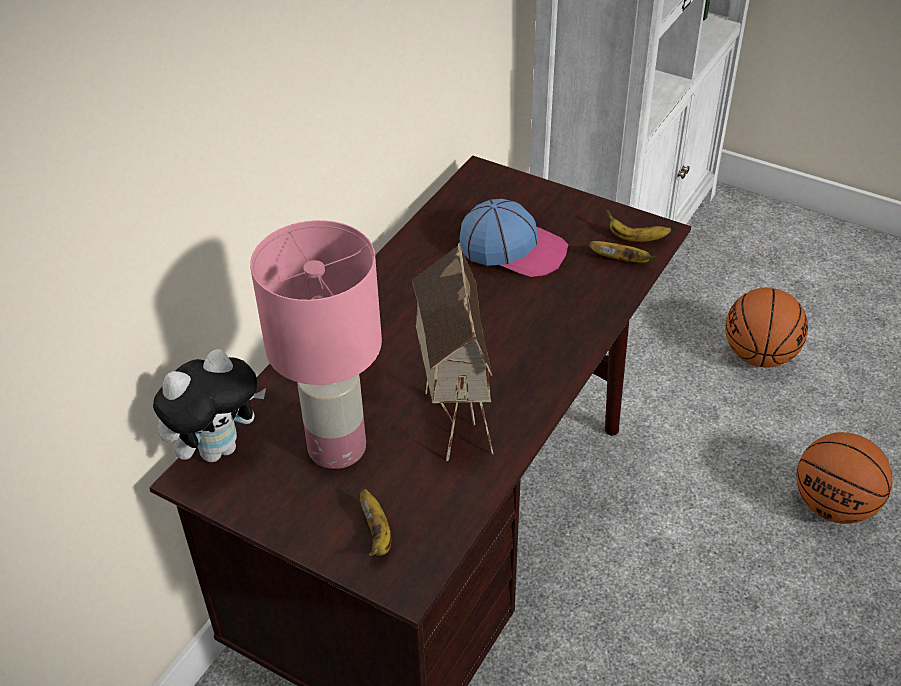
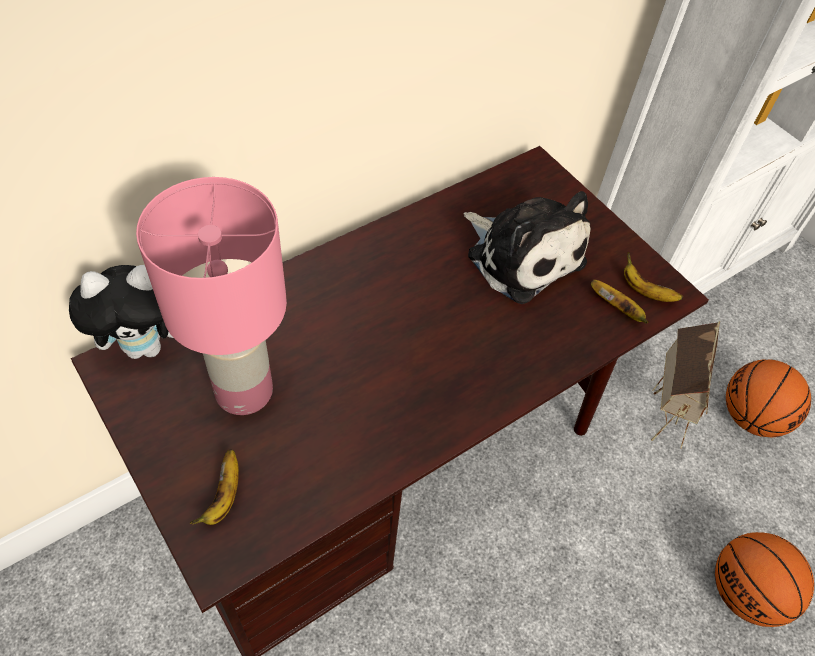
camera: 20 degrees right, 10 degrees up
(454, 415) = (365, 405): toy house -> toy house (665, 412)
(513, 248) = (521, 255): cap -> plush toy

